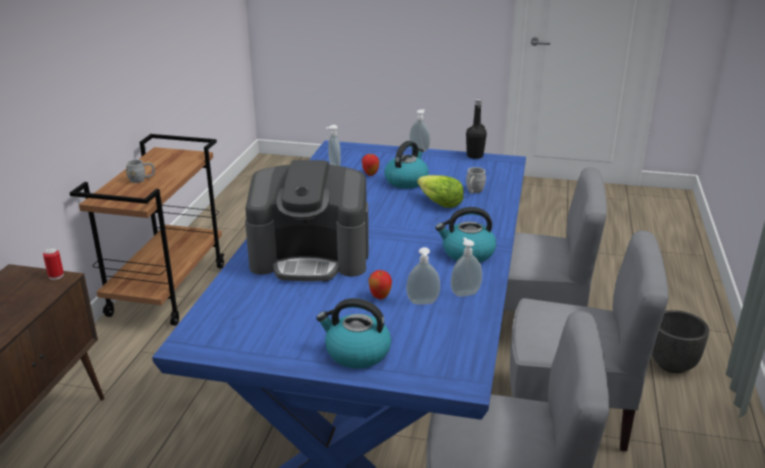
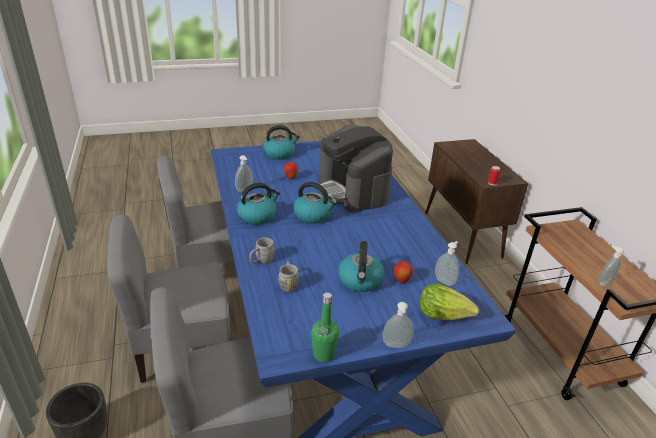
camera: 150 degrees right, 5 degrees up
(141, 179) = (593, 254): grey mug -> grey mug (261, 261)
(311, 257) = (353, 190): coffee machine -> coffee machine turned 90 degrees counterclockwise
(397, 239) = (313, 215): none -> kettle
(423, 303) = (265, 179): soap dispenser -> soap dispenser (603, 282)
(439, 203) = (309, 259): lettuce -> lettuce (443, 314)
(475, 156) = (323, 354): black bottle -> green bottle

